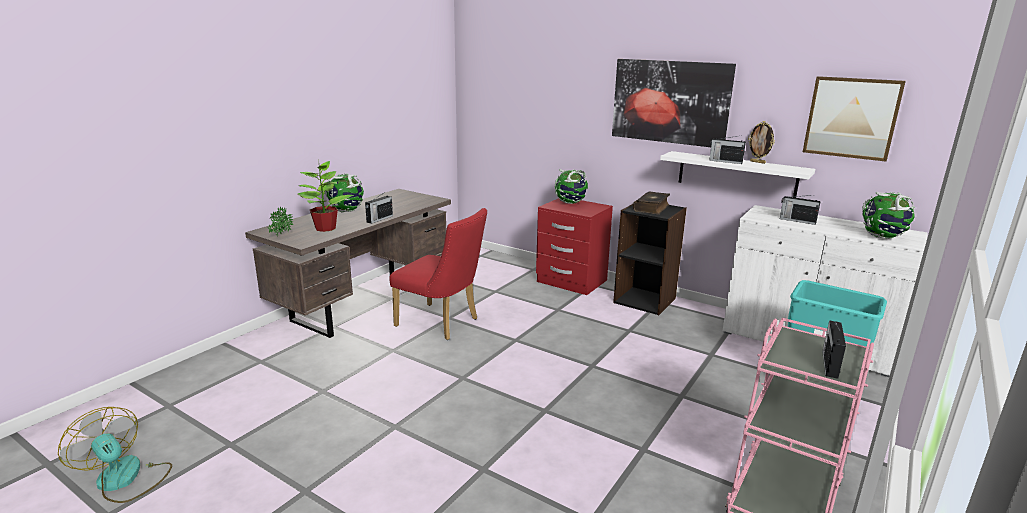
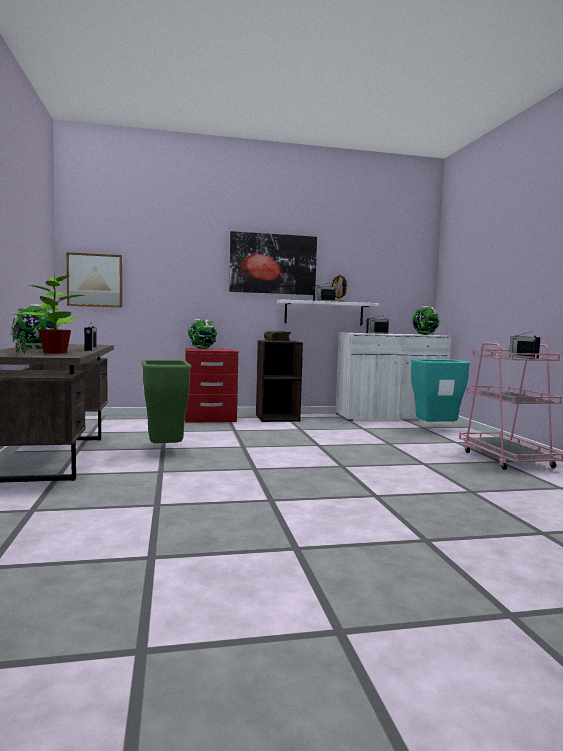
camera: 45 degrees left, 15 degrees down
(125, 480) = (89, 624): fan -> none
(442, 323) = (165, 452): red chair -> green trash can
(851, 118) = (385, 270): picture -> picture (95, 280)

